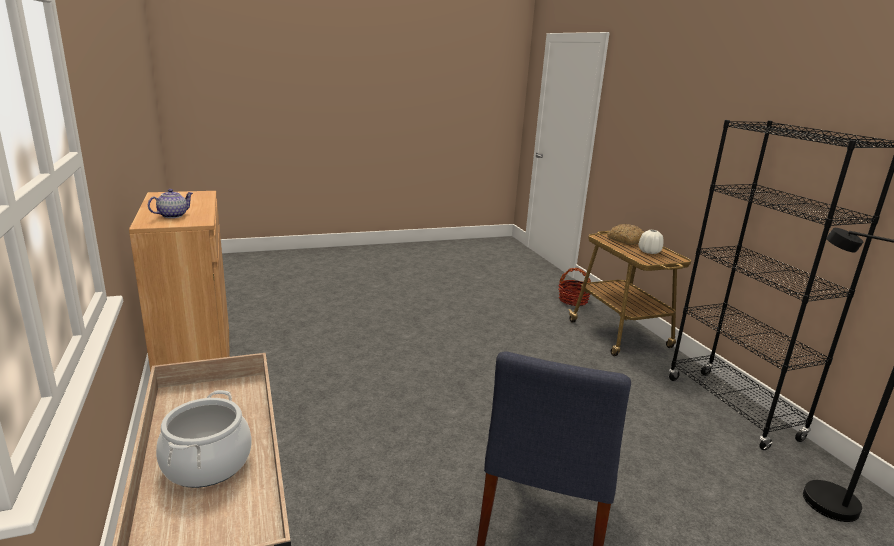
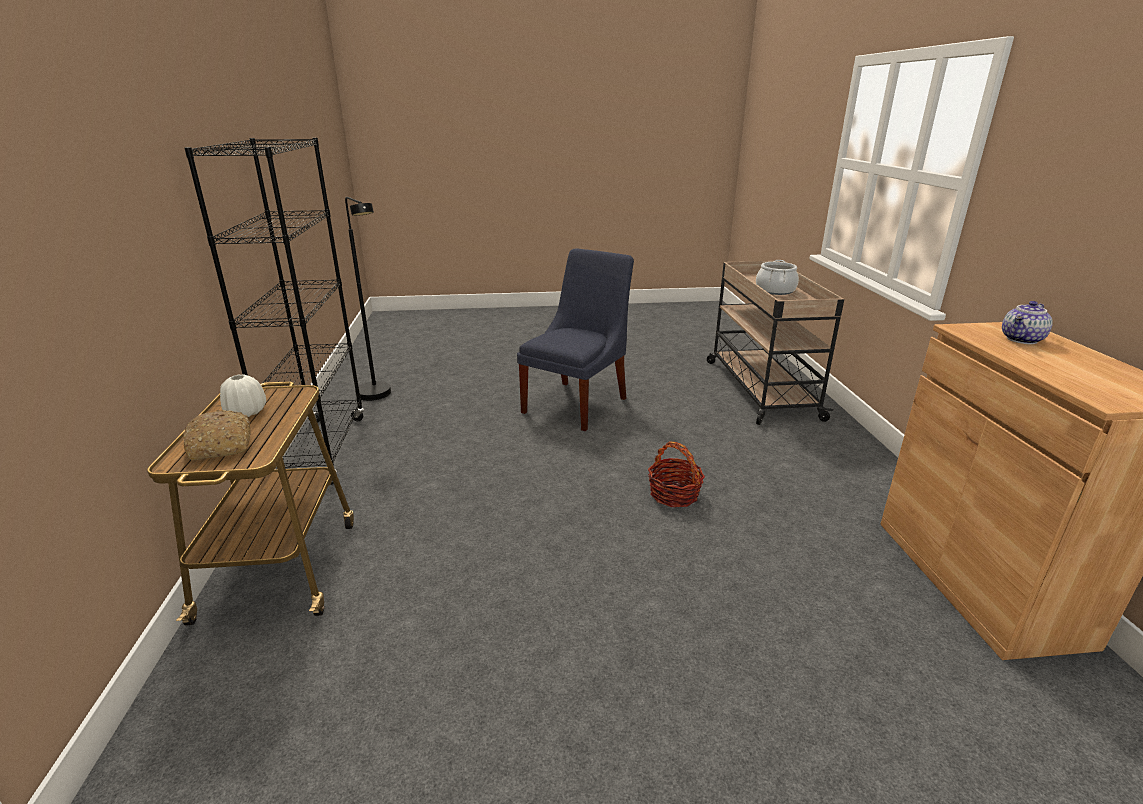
camera: 165 degrees left, 5 degrees up
(573, 300) = (220, 699): basket -> basket (674, 494)

